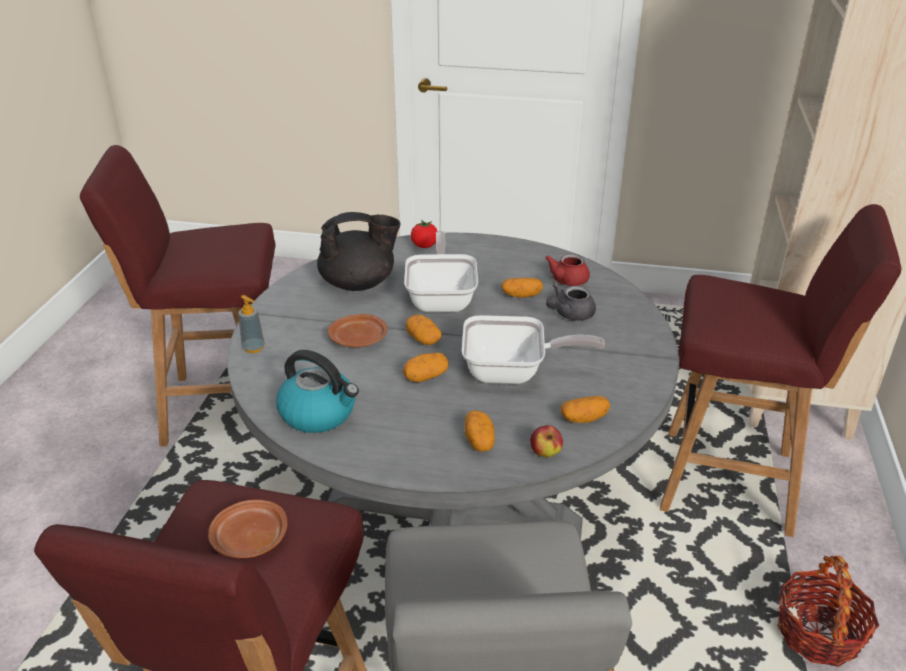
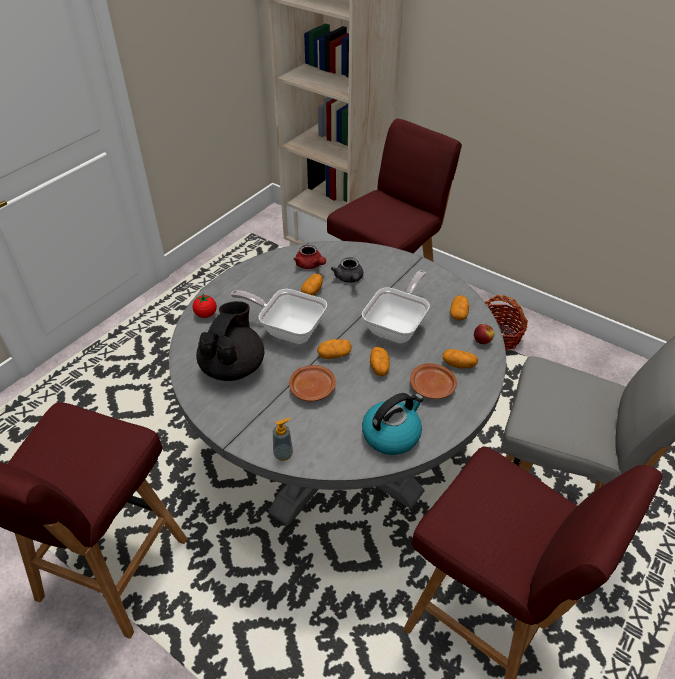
camera: 65 degrees left, 10 degrees up
(249, 539) = (501, 506): brown plate -> brown plate (432, 387)

